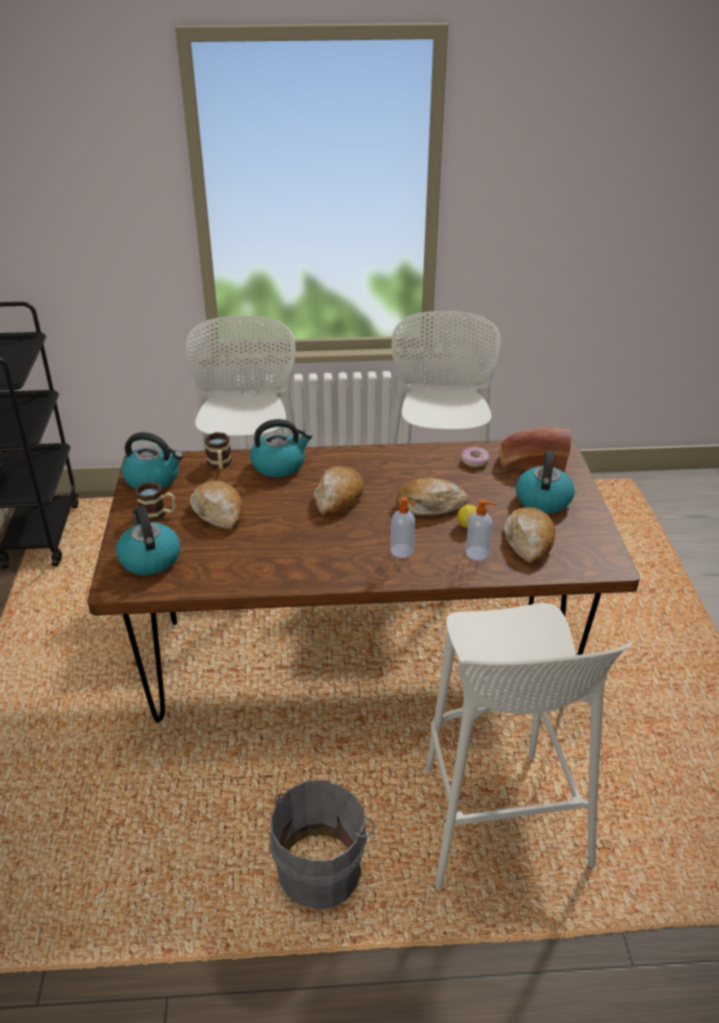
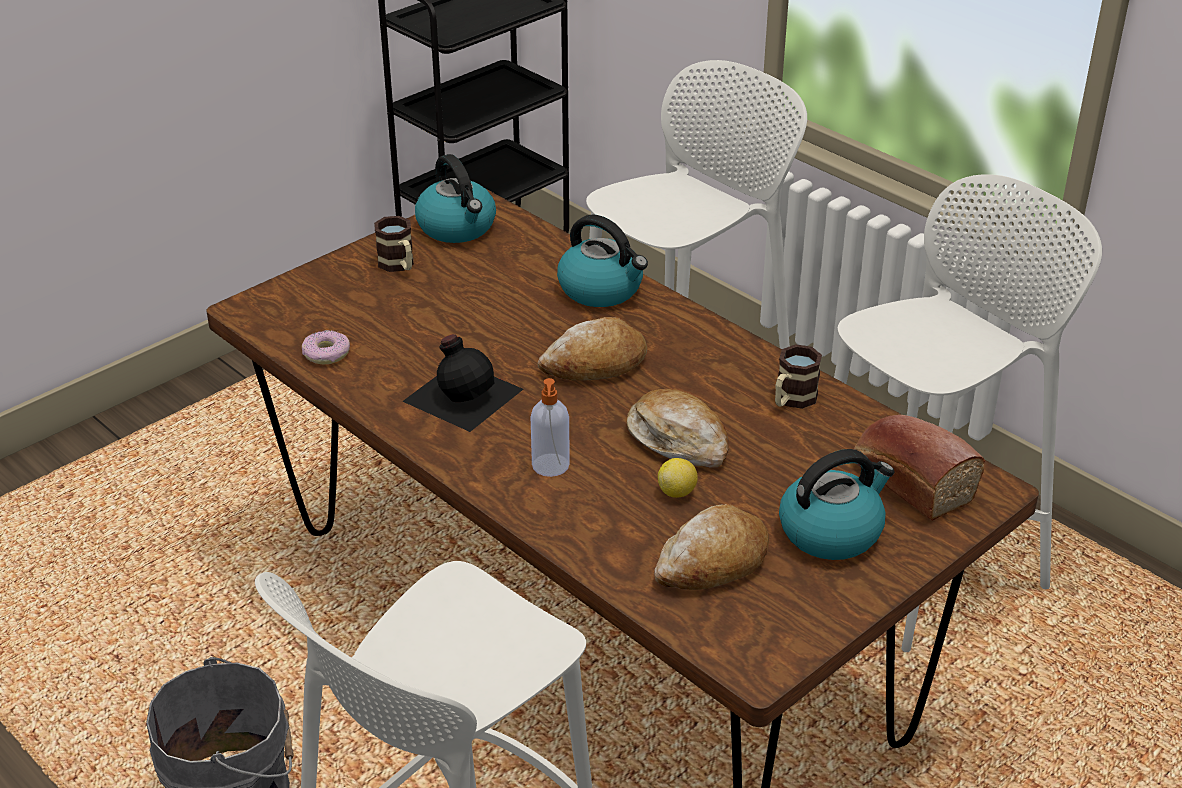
camera: 50 degrees right, 0 degrees up
(149, 558) = (317, 303): kettle -> none
(219, 511) = (455, 299): bread -> none
(220, 465) = (544, 252): mug -> mug (791, 400)
(306, 549) = (463, 393): none -> black bottle
(475, 461) = (837, 429): donut -> donut (326, 354)
(478, 553) = (625, 530): soap dispenser -> none

